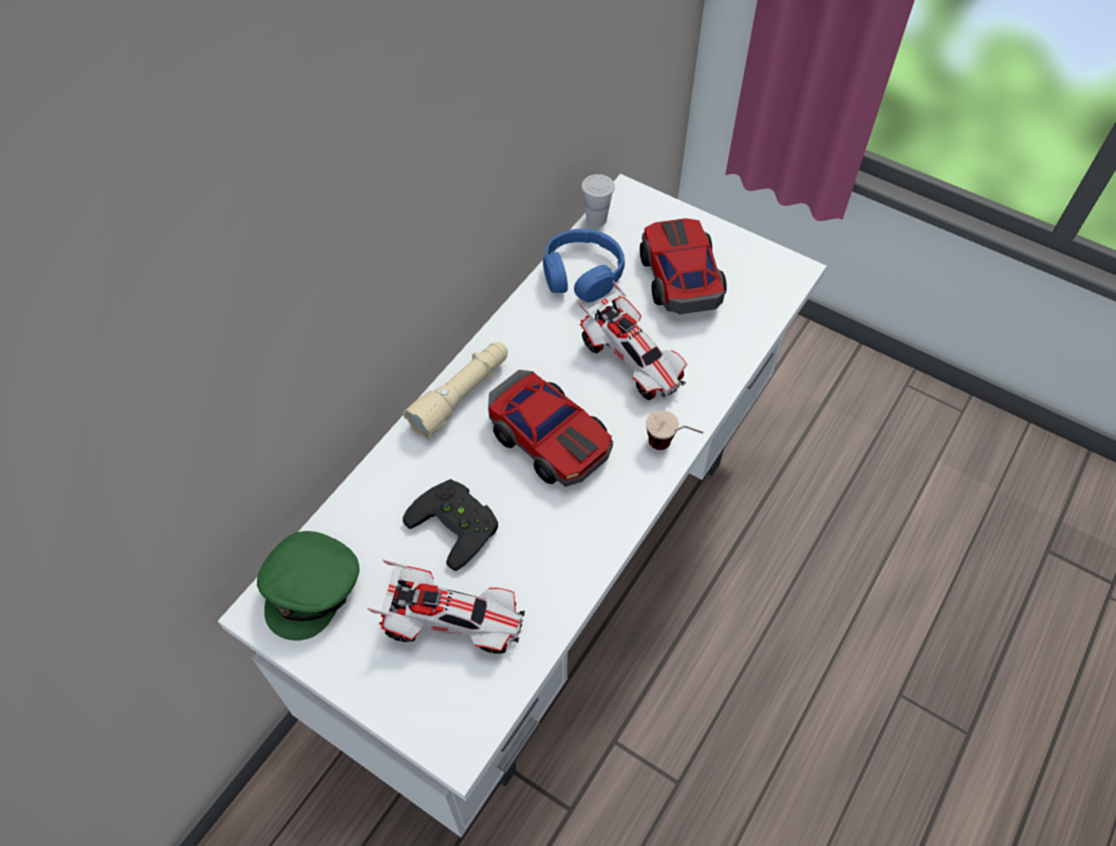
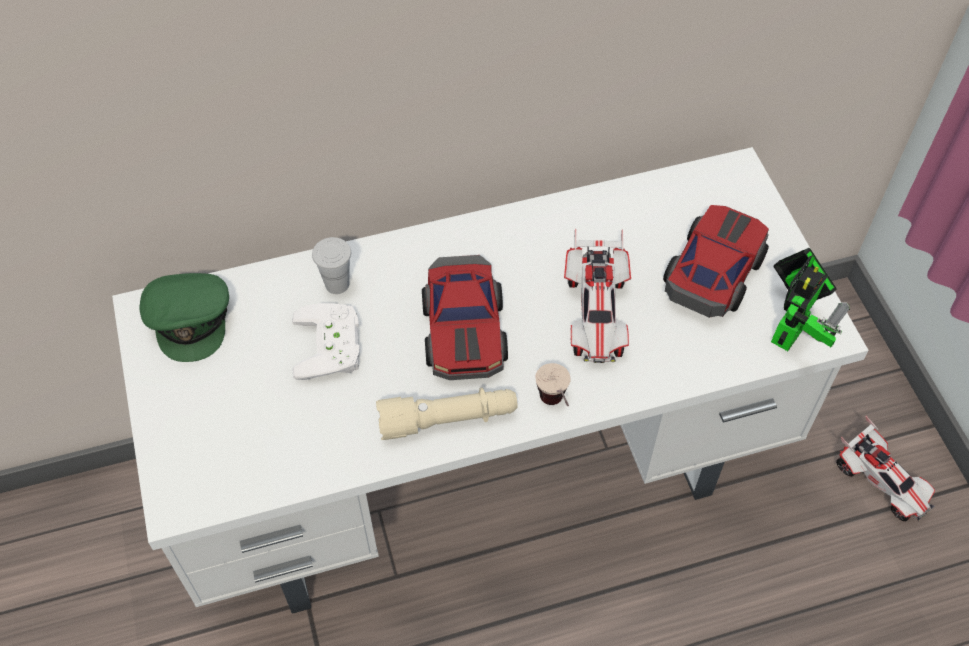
camera: 40 degrees right, 0 degrees up
(312, 588) = (190, 318): green cap -> green cap turned 75 degrees counterclockwise
(452, 621) = (258, 414): toy car -> toy car (881, 482)
(458, 523) = (333, 346): black game controller -> white game controller
(461, 396) = (430, 250): beige flashlight -> beige flashlight (448, 420)
(582, 274) = (627, 214): blue headphones -> none
(596, 219) = (688, 174): white cup -> white cup (337, 284)
(768, 282) = (792, 328): none -> toy robot

